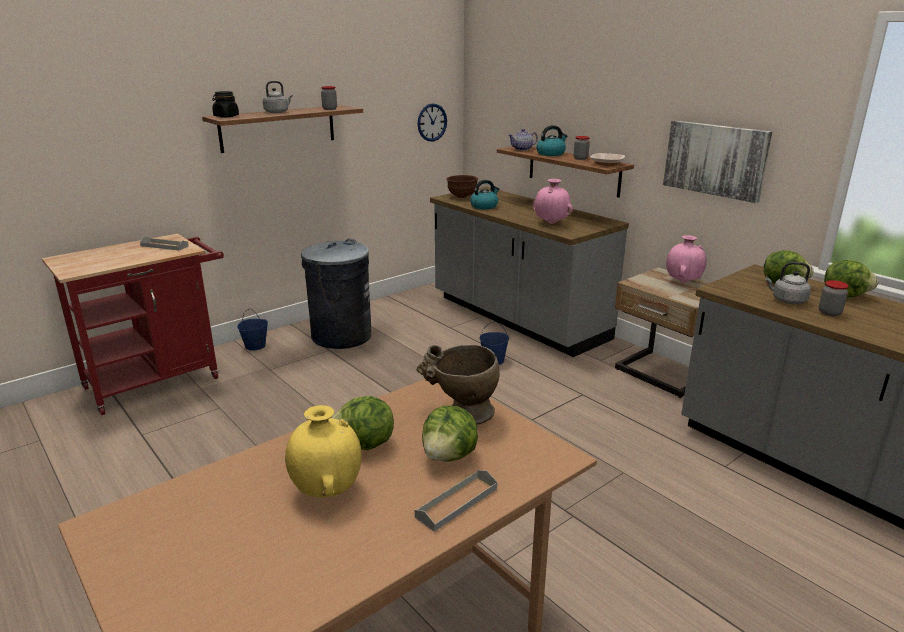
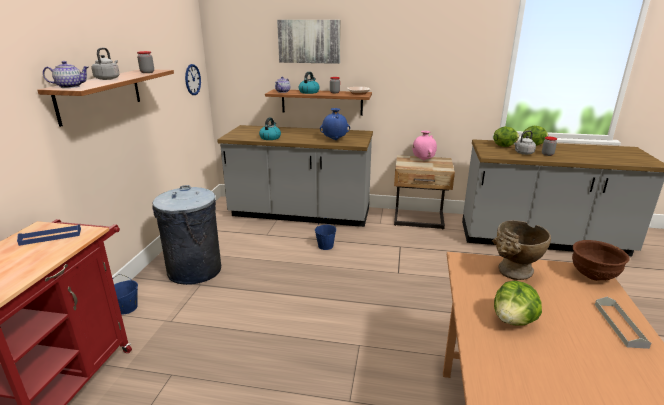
camera: 40 degrees left, 0 degrees up
(164, 246) = (51, 237): grey tray -> blue tray
(226, 116) = (70, 87): black jar -> teapot
(326, 490) = (562, 363): yellow vase -> none
(449, 456) = (560, 300): lettuce -> none
(461, 196) = (240, 134): brown bowl -> brown bowl (592, 276)
(551, 223) = (335, 140): pink vase -> blue vase
(715, 159) = (430, 82): picture -> picture (309, 41)

